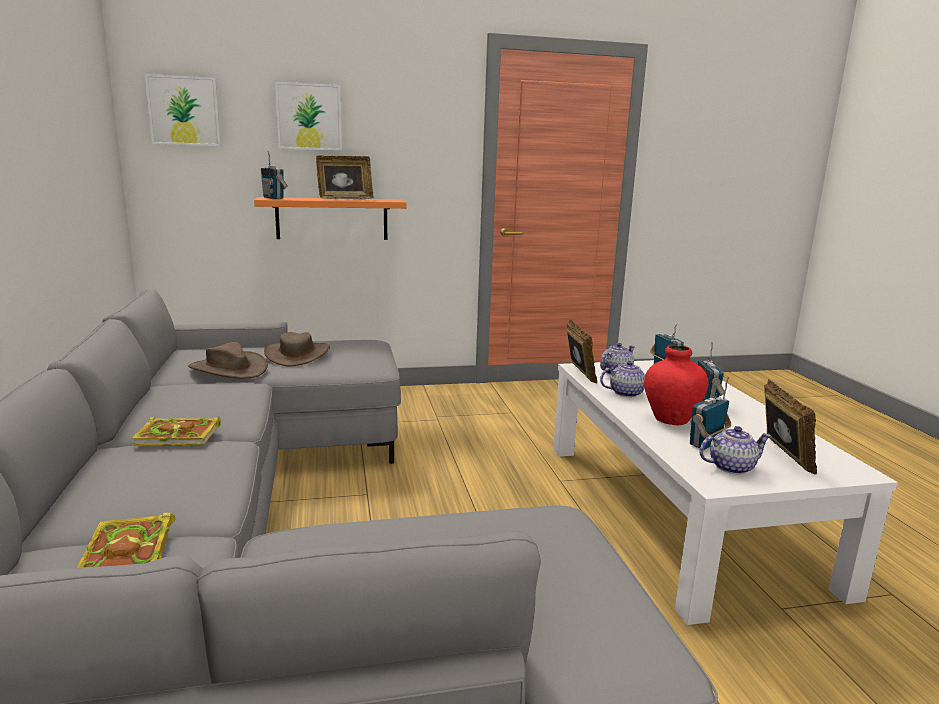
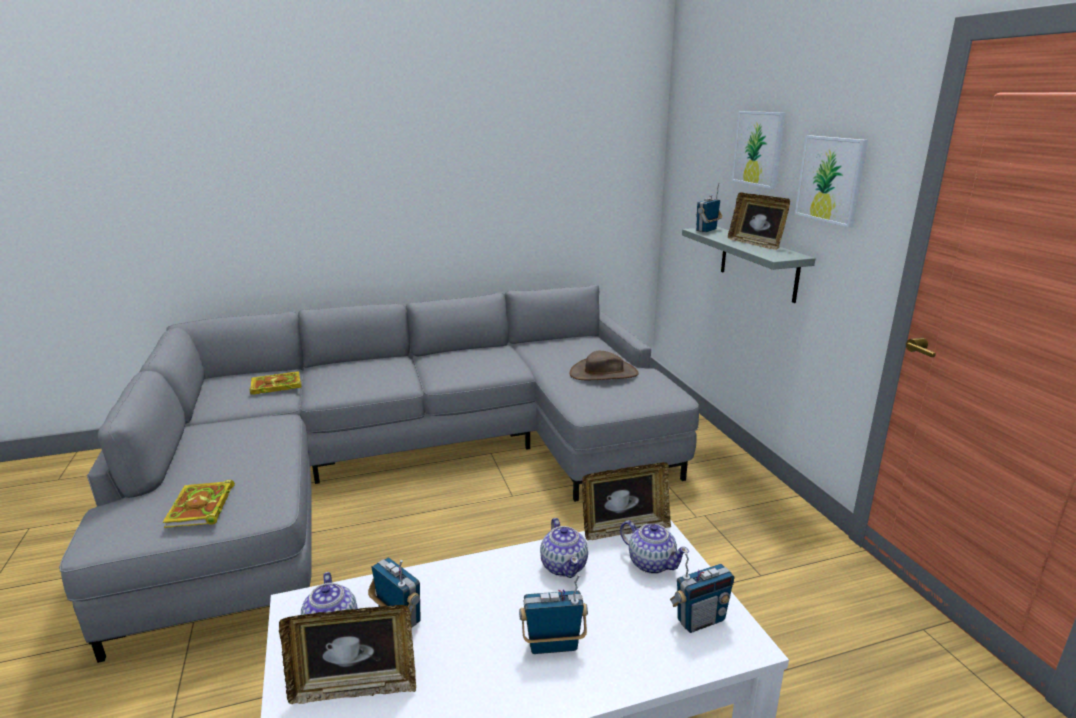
camera: 85 degrees right, 5 degrees up
(180, 435) = (417, 368): book -> book (201, 508)
(184, 111) = (692, 140): picture -> picture (830, 179)
(228, 369) = (549, 357): brown hat -> none
(332, 218) = (758, 263): orange shelf -> grey shelf
(671, 419) = (475, 597): red vase -> none

